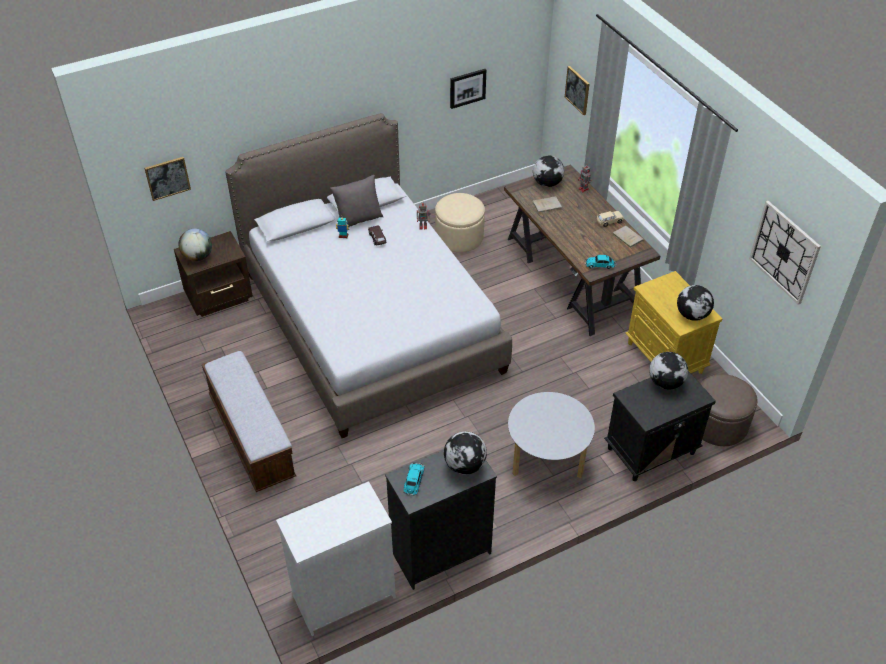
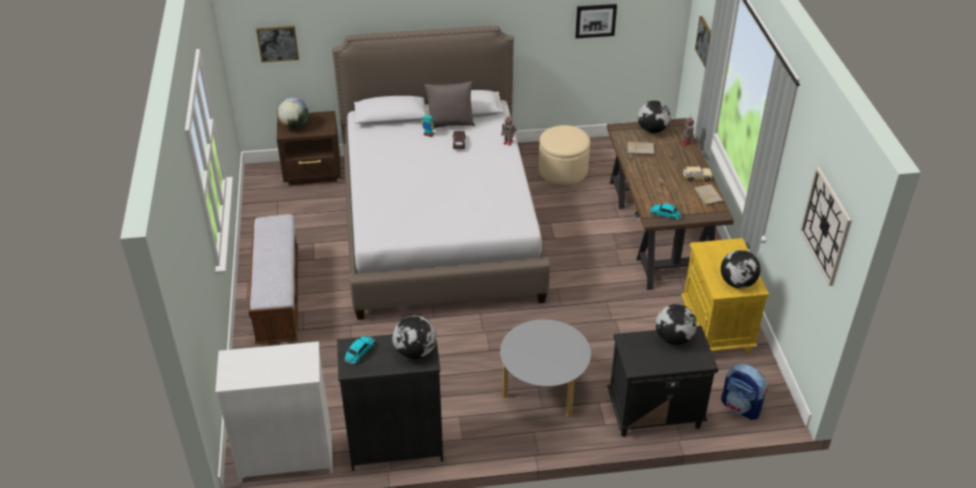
camera: 20 degrees right, 5 degrees down
(719, 424) = (741, 407): brown ottoman -> backpack

